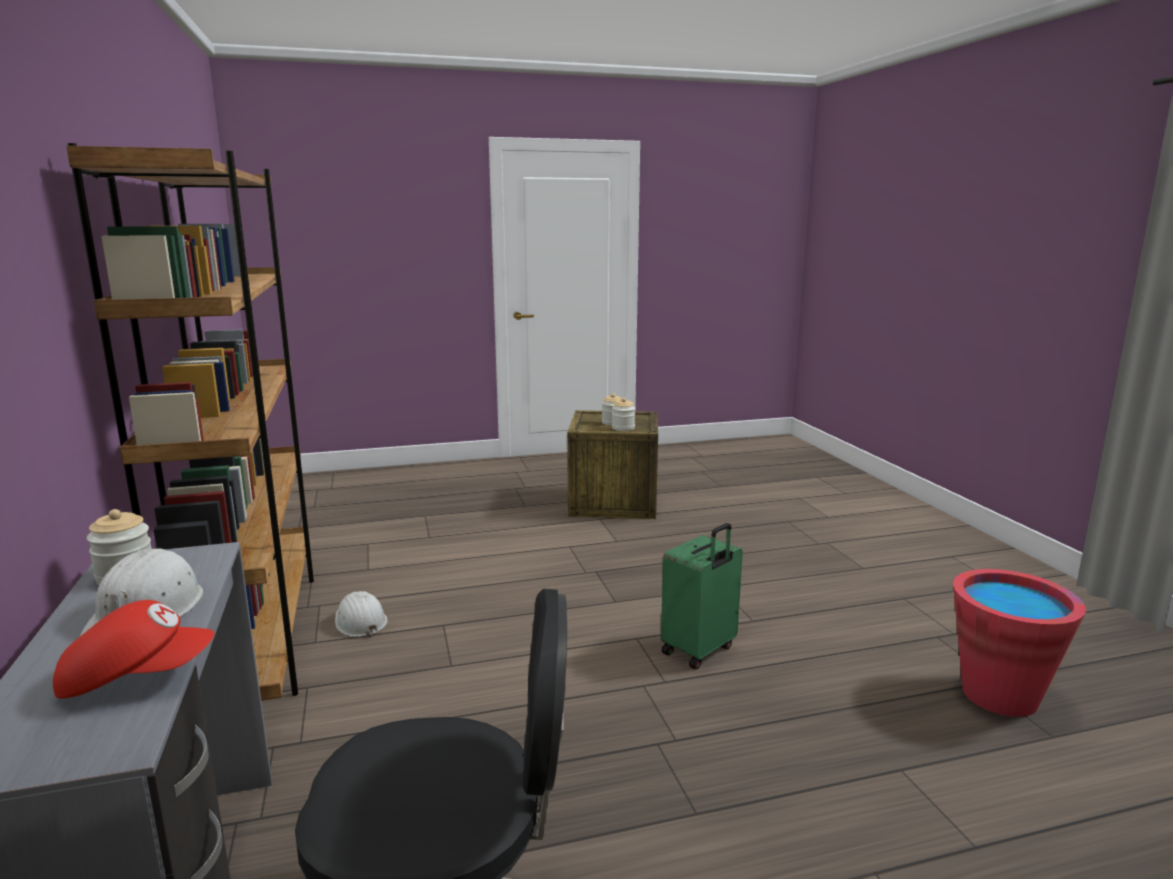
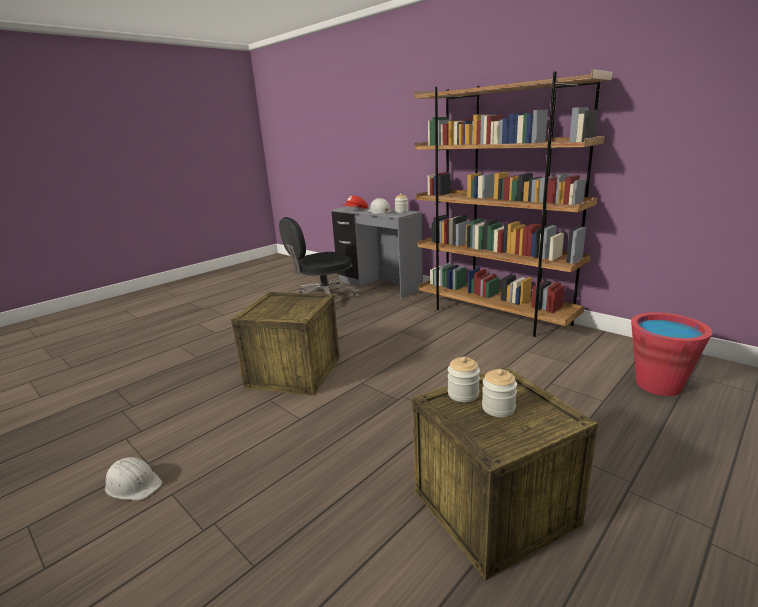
camera: 150 degrees right, 5 degrees up
(360, 622) = (468, 331): white hard hat -> white hard hat (133, 484)
(699, 650) = (294, 372): green suitcase -> crate
(999, 695) = (127, 402): red bucket -> red bucket (658, 385)

